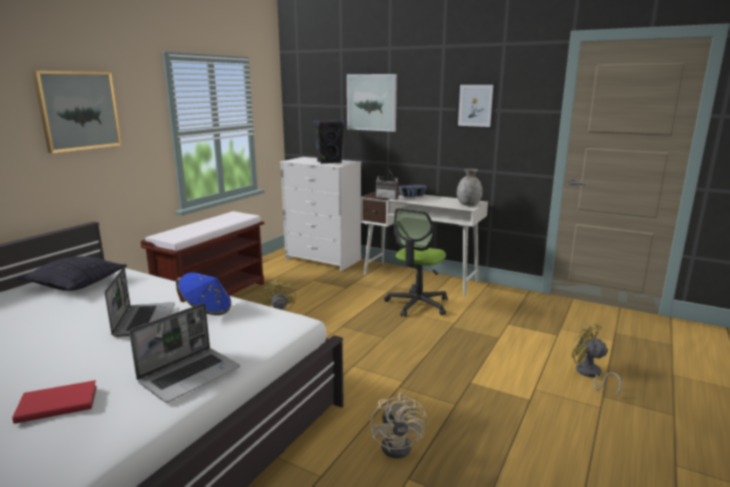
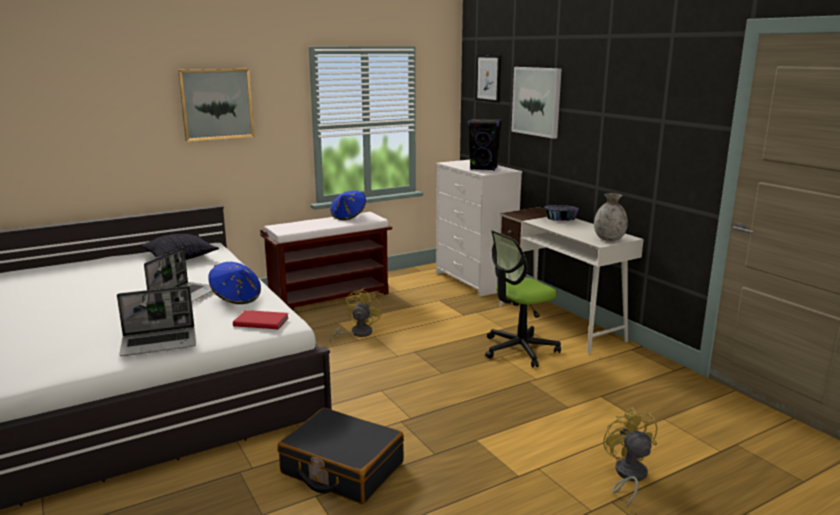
camera: 30 degrees right, 0 degrees up
(57, 403) = (65, 338): red book -> red book (261, 321)
(219, 217) = (348, 216): none -> blue hat
(388, 198) = (527, 218): radio -> none
(401, 445) = (342, 469): beige fan -> black suitcase
(475, 105) = (637, 113): picture -> picture (488, 78)

